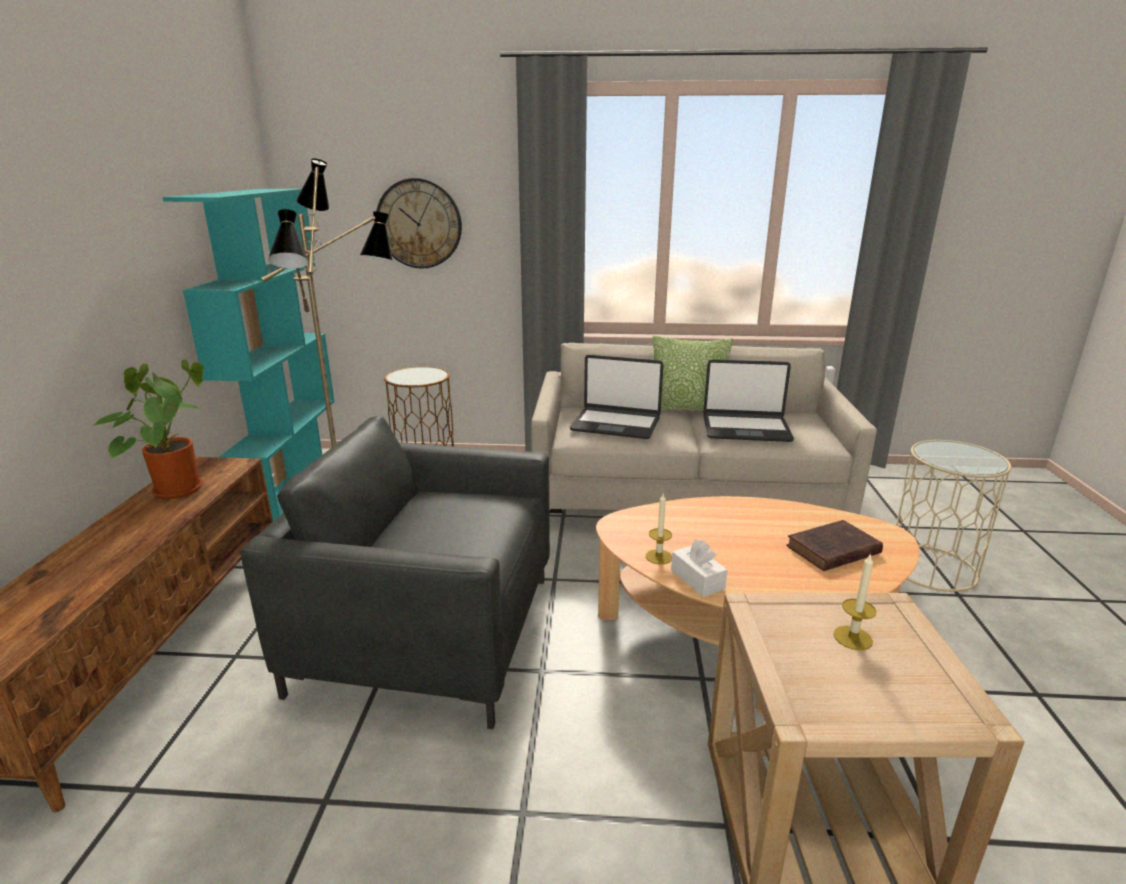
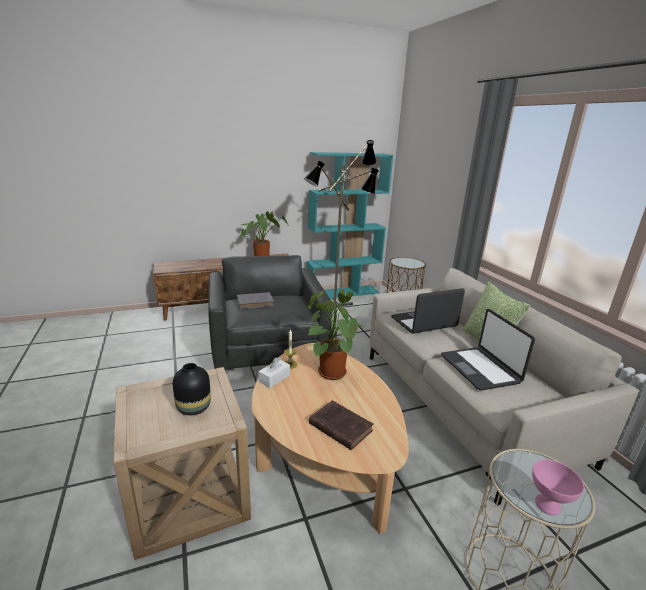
camera: 65 degrees right, 0 degrees up
(419, 224) = (435, 180): wall clock -> none
(425, 536) = (256, 302): none -> grey book
(616, 424) = (424, 322): laptop -> laptop turned 75 degrees clockwise
(693, 527) = (329, 371): none -> potted plant
(853, 638) = (194, 407): candle -> black vase
(987, 462) = (547, 504): none -> pink bowl

